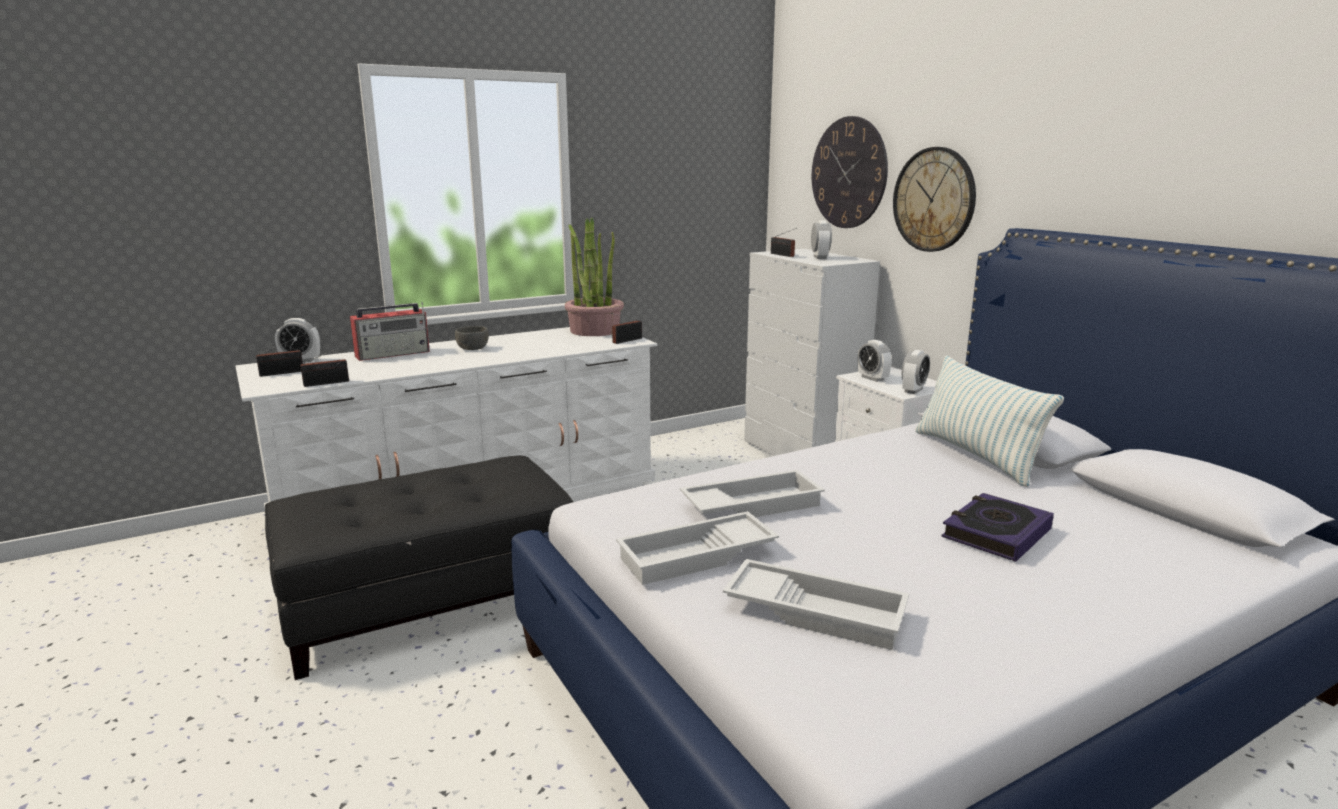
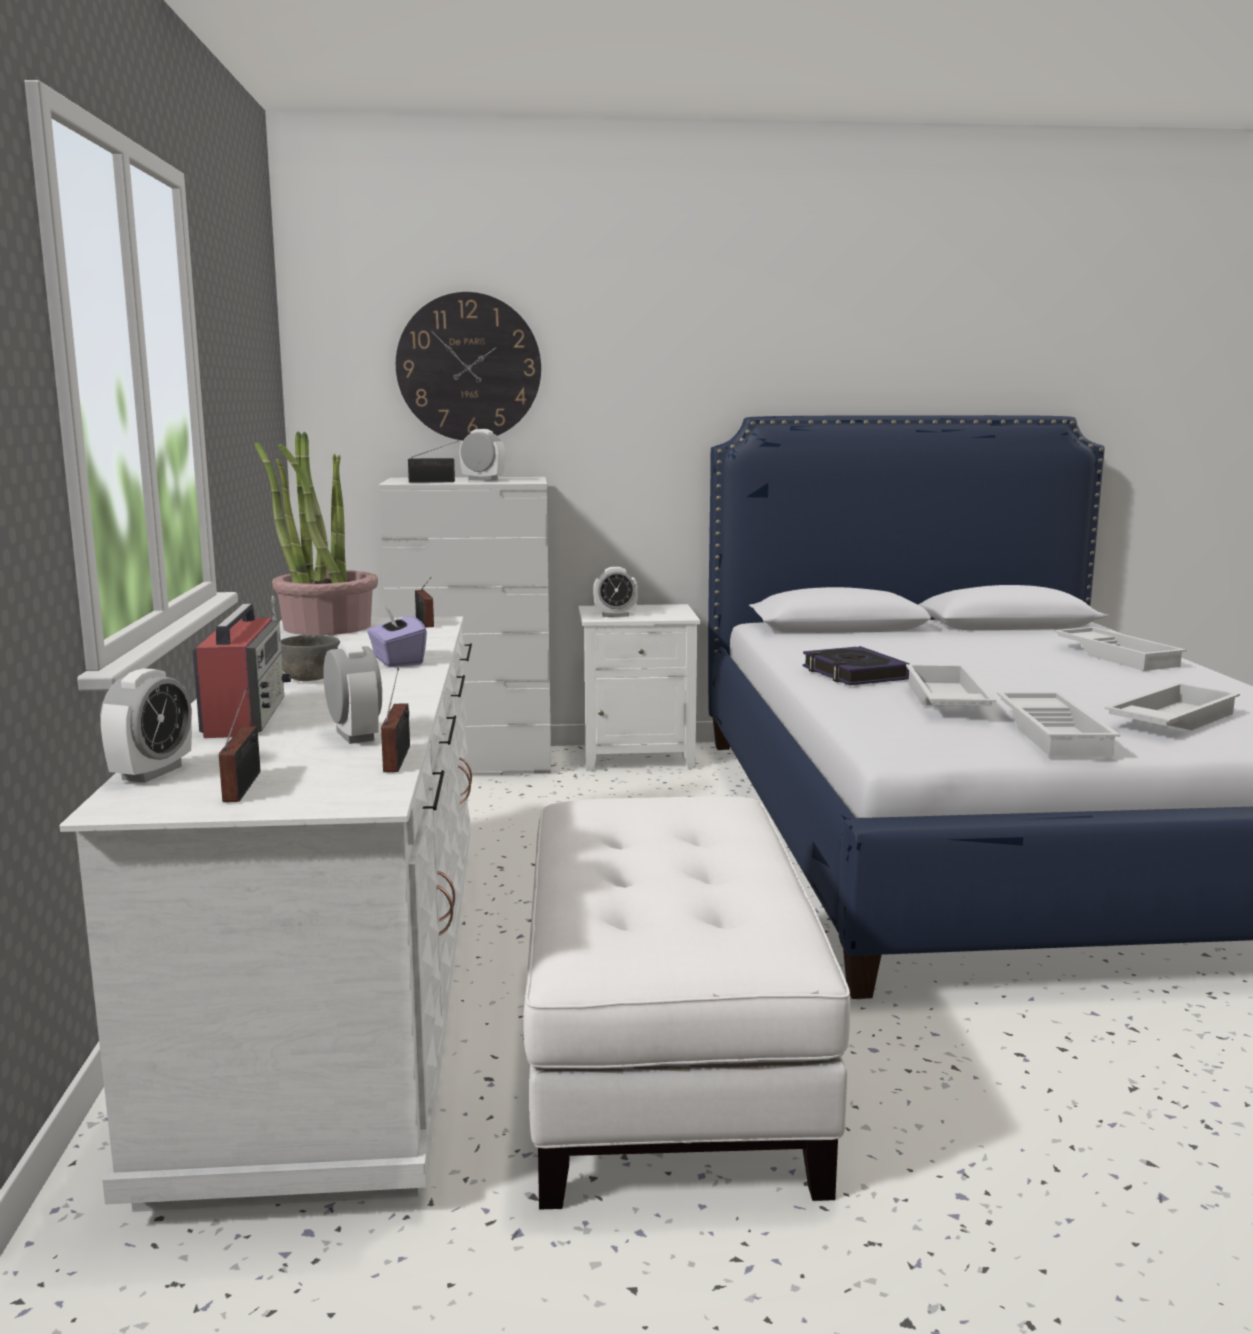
camera: 65 degrees left, 5 degrees down
(430, 601) = (663, 1057): black ottoman -> white ottoman
(521, 352) = (397, 661): none -> purple tissue box
(913, 390) = (677, 613): alarm clock -> alarm clock (354, 736)
(934, 200) = (620, 395): wall clock -> none
(976, 456) = (862, 636): pillow -> none
(996, 533) = (1036, 661): book -> book (854, 674)
(1108, 576) = (1118, 656): none -> white tray

